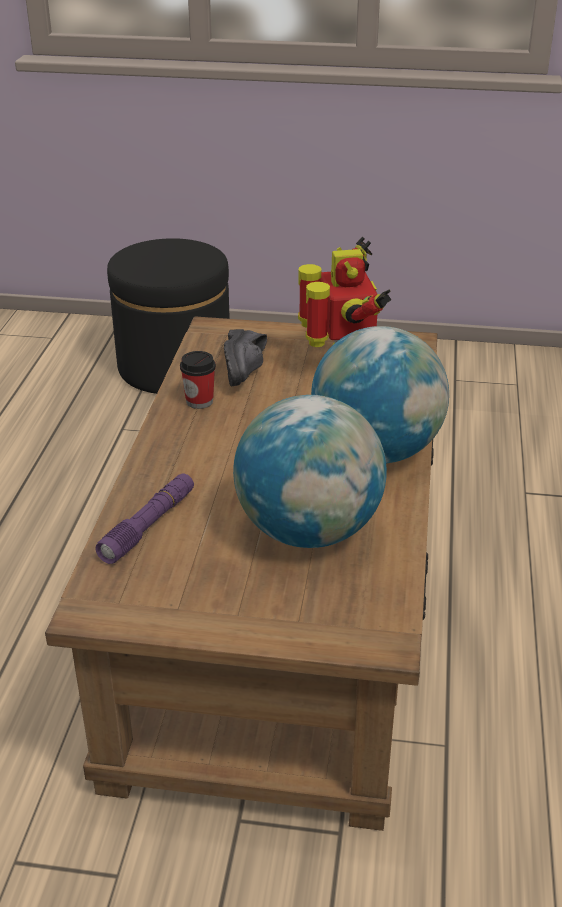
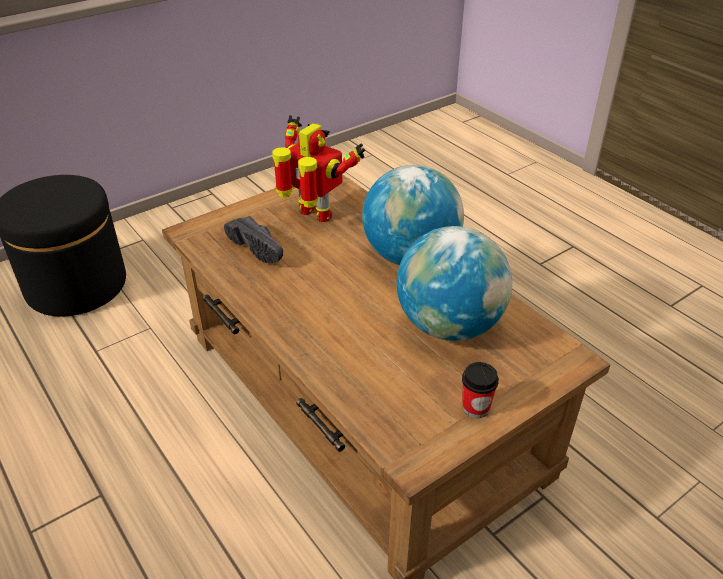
camera: 45 degrees left, 5 degrees up
(148, 526) = (361, 384): purple flashlight -> none
(199, 401) = (261, 285): cup -> cup (475, 407)

